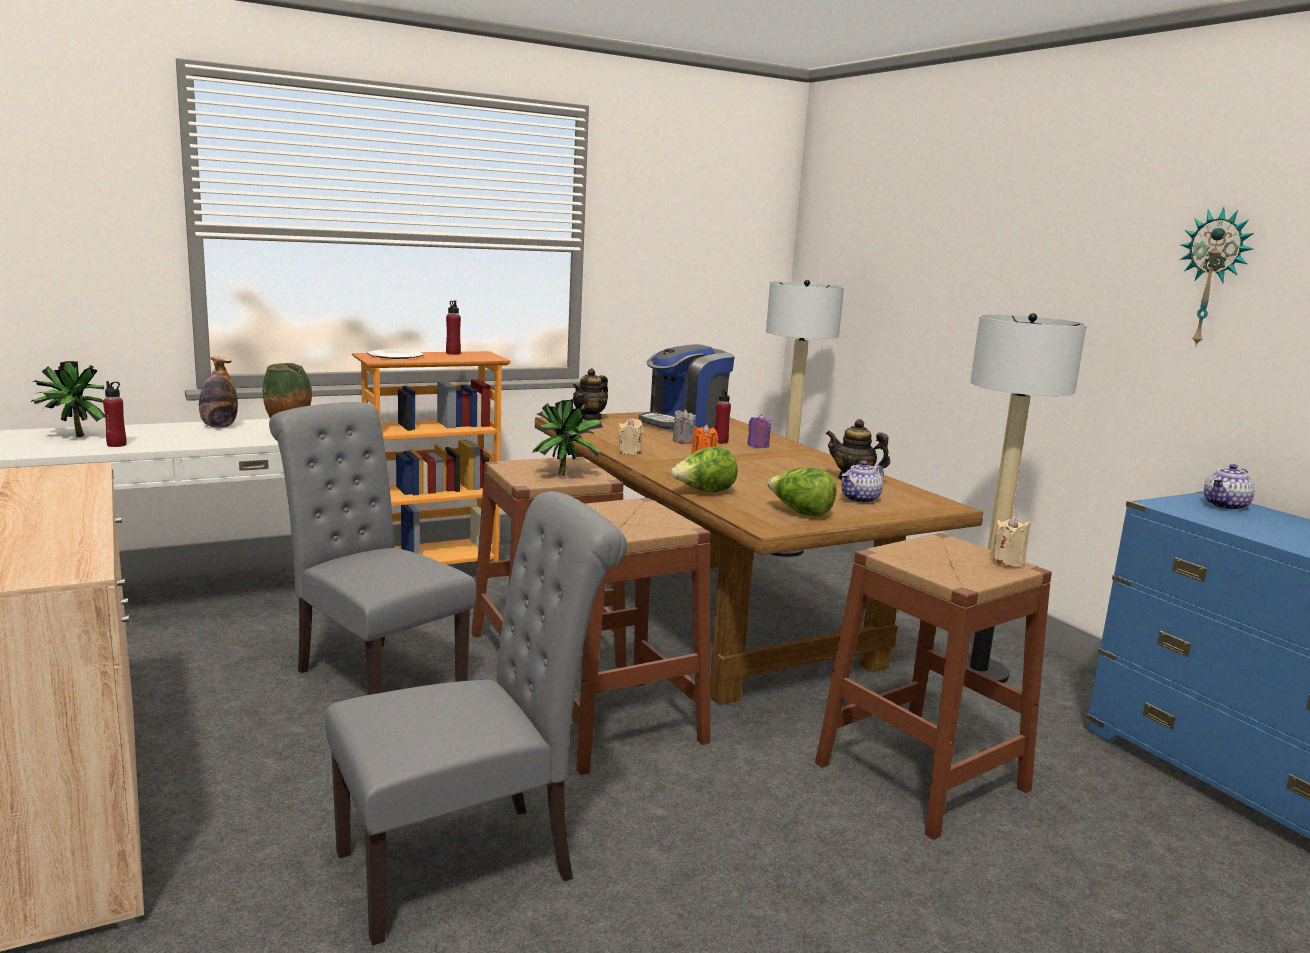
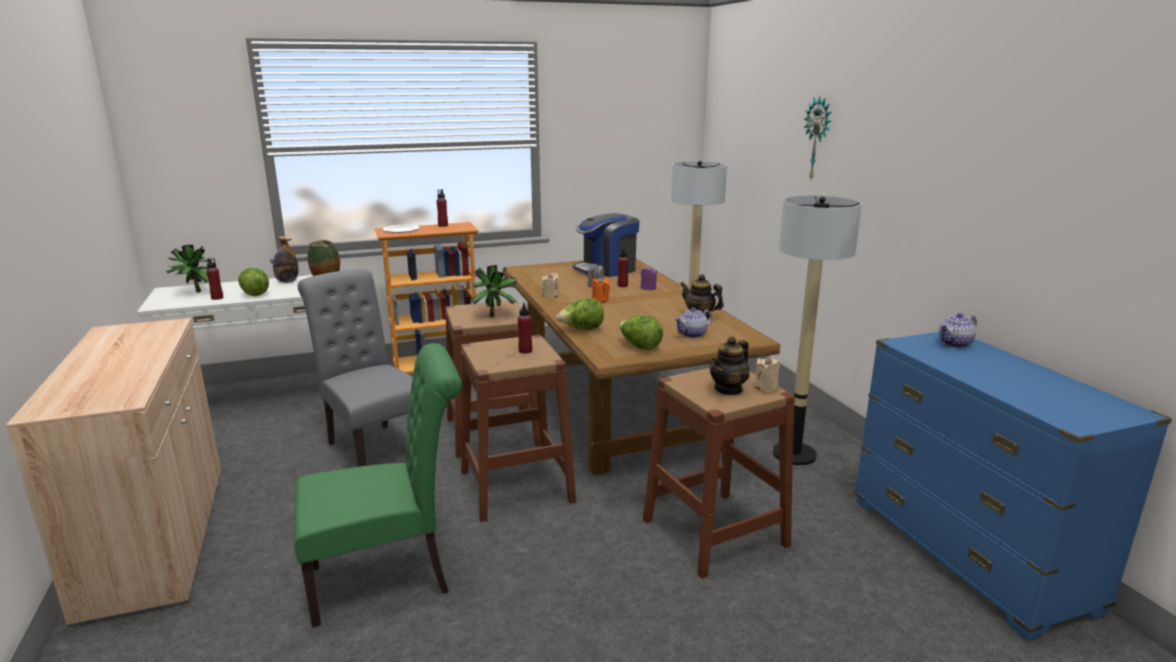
camera: 10 degrees right, 5 degrees up
(176, 441) = (255, 294): none -> lettuce
(470, 863) = (389, 578): grey chair -> green chair
(590, 418) = (540, 267): teapot -> teapot (728, 389)
(642, 517) = (525, 351): none -> red bottle
(1213, 278) = (959, 167): wall clock -> wall clock (818, 138)

